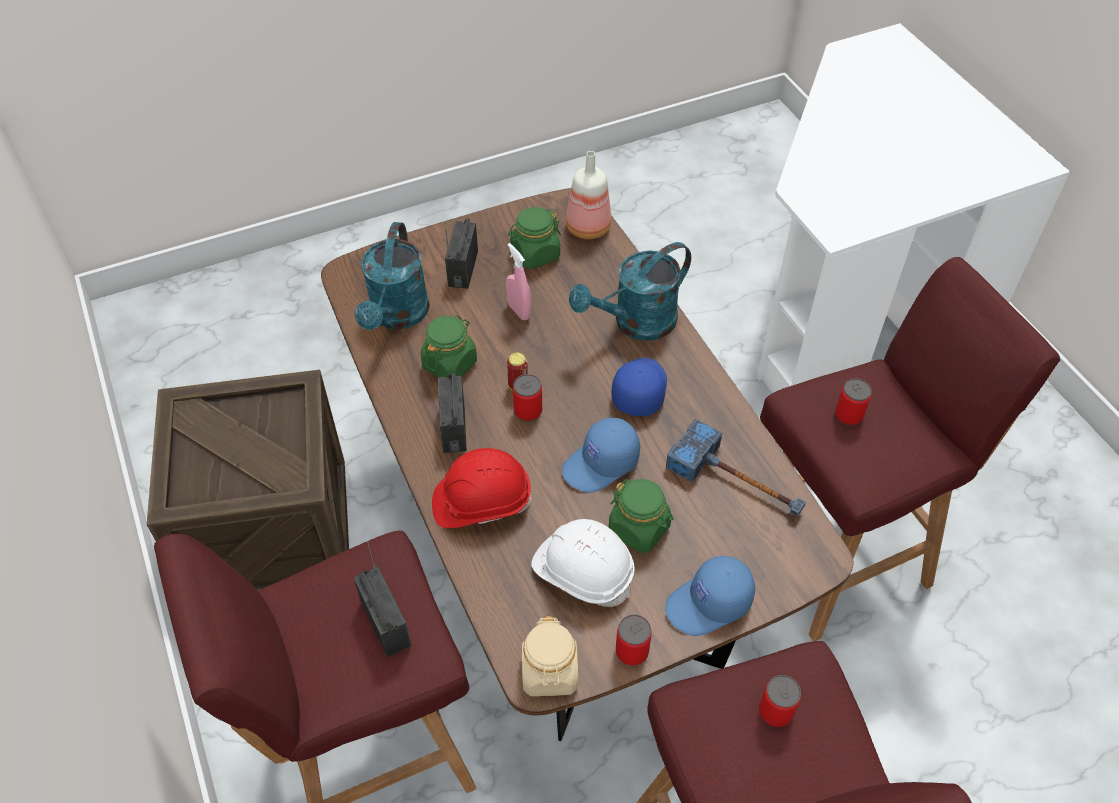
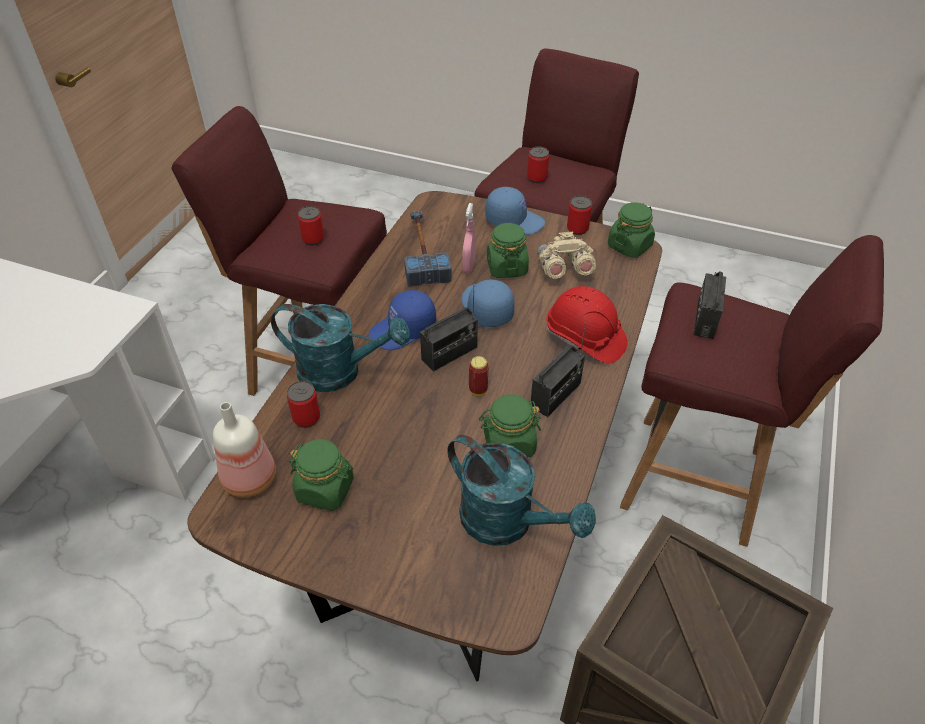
camera: 135 degrees left, 5 degrees down
(397, 316) = (508, 523): turquoise watering can -> turquoise watering can turned 75 degrees clockwise
(462, 268) = (400, 527): radio -> radio (449, 353)
(519, 311) = (405, 447): pink spray bottle -> pink spray bottle (468, 266)
(528, 411) = (492, 369): can -> can (306, 418)
(550, 672) = (629, 246): beige jar -> green jar
(583, 571) = (563, 270): white hard hat -> beige binoculars
(601, 464) = (485, 308): blue cap -> blue cap turned 120 degrees counterclockwise

